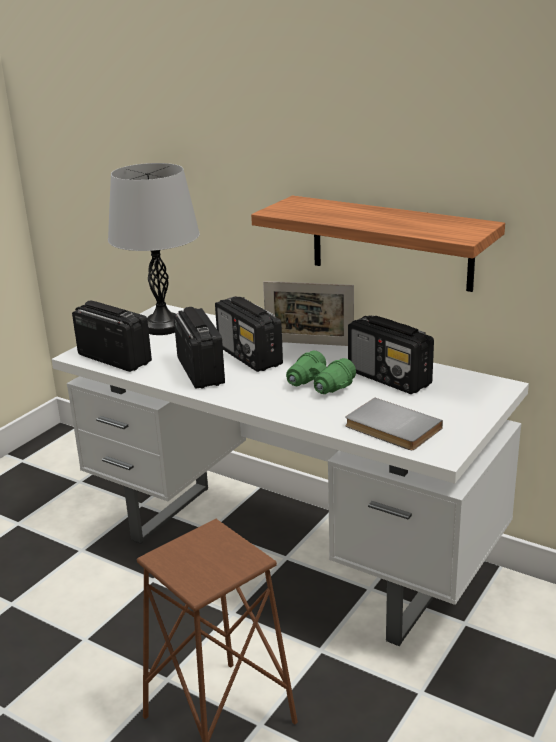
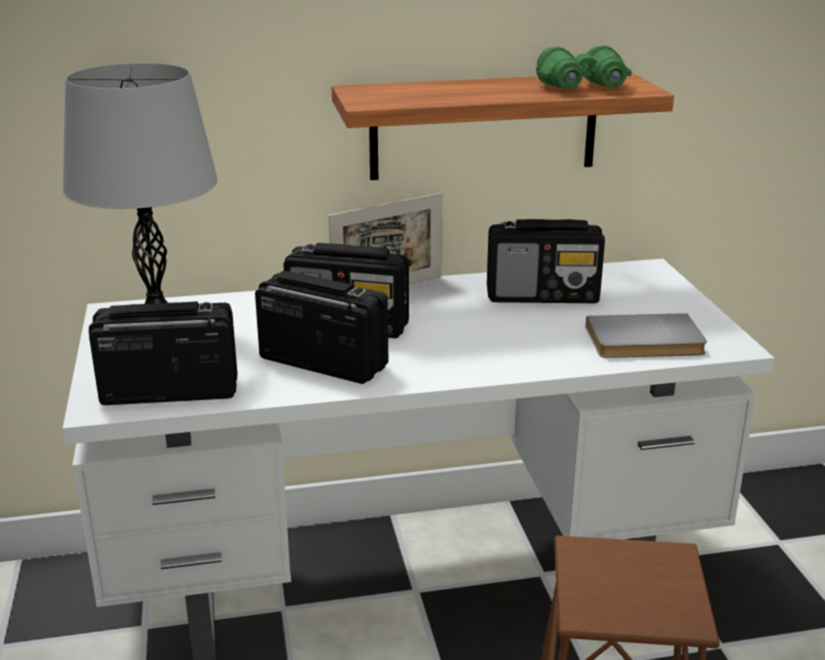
camera: 45 degrees left, 0 degrees up
(319, 385) = (491, 328): green binoculars -> green binoculars (583, 87)

